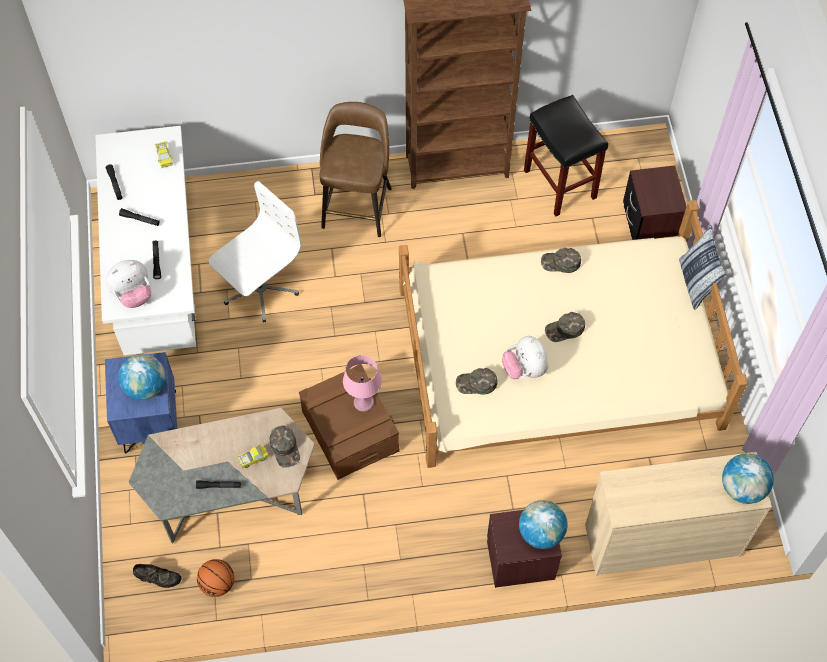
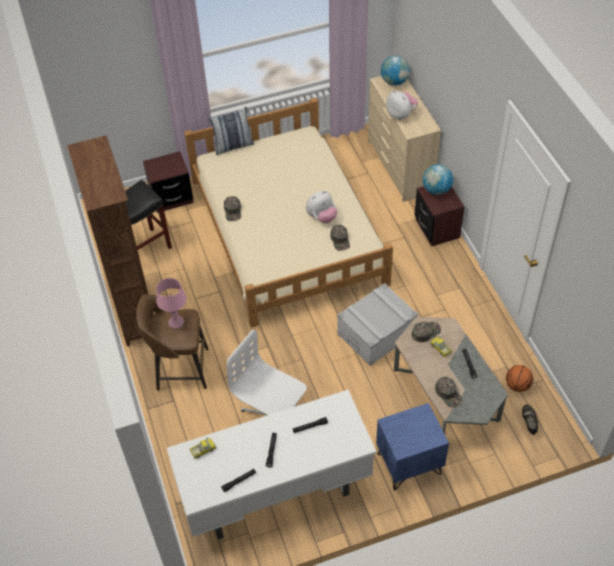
camera: 100 degrees left, 10 degrees down
(133, 294) = (345, 435): plush toy -> plush toy (401, 114)
(146, 387) = (411, 424): globe -> none
(350, 431) = (376, 333): brown storage box -> grey storage box
(363, 403) = (368, 306): pink table lamp -> pink table lamp (176, 323)
(565, 329) = (286, 201): green cap -> green cap (448, 394)

